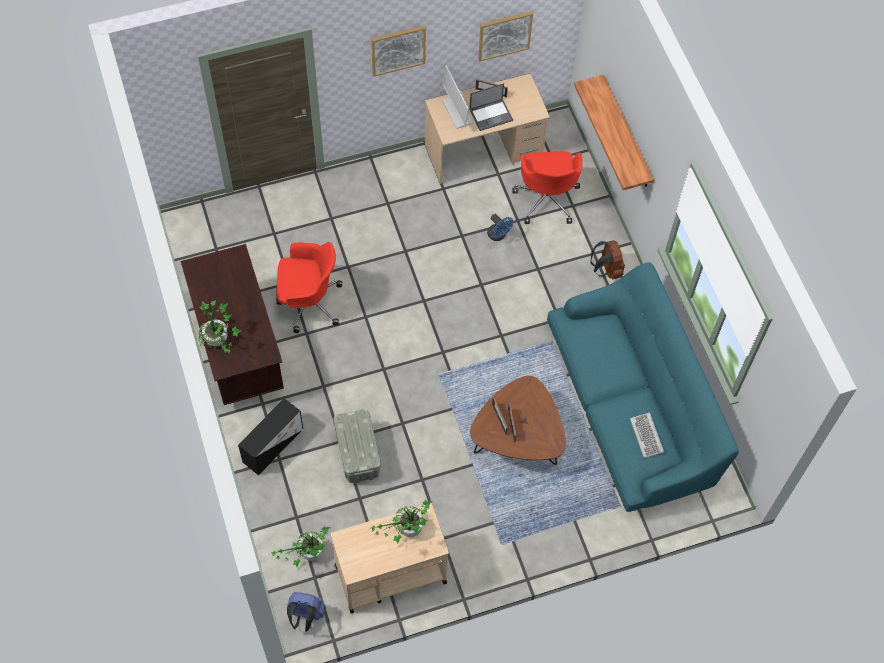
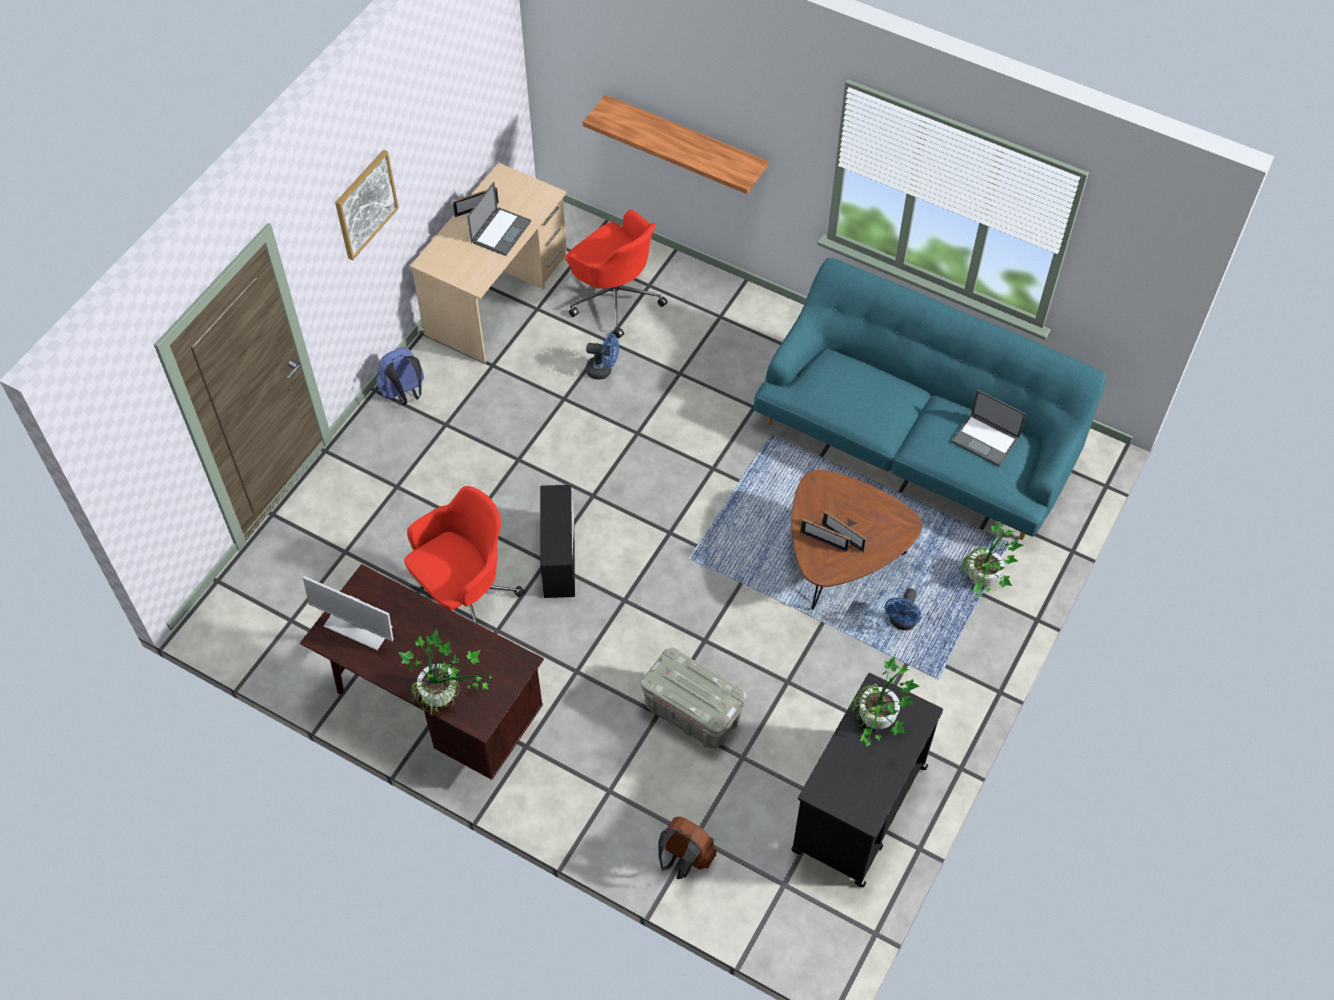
camera: 40 degrees left, 5 degrees down
(273, 444) = (586, 780): black storage box -> black storage box (559, 555)
(305, 616) = (818, 934): blue backpack -> blue backpack (405, 394)
(308, 555) = (751, 867): potted plant -> potted plant (982, 584)
(390, 574) = (858, 809): beige cart -> black cart
(457, 111) = (459, 253): monitor -> monitor (357, 627)
(504, 35) = (461, 119): picture -> none
(514, 499) = (902, 622): none -> blue fan
(606, 270) = (750, 323): brown backpack -> brown backpack (684, 859)
(647, 436) = (986, 440): keyboard -> laptop

